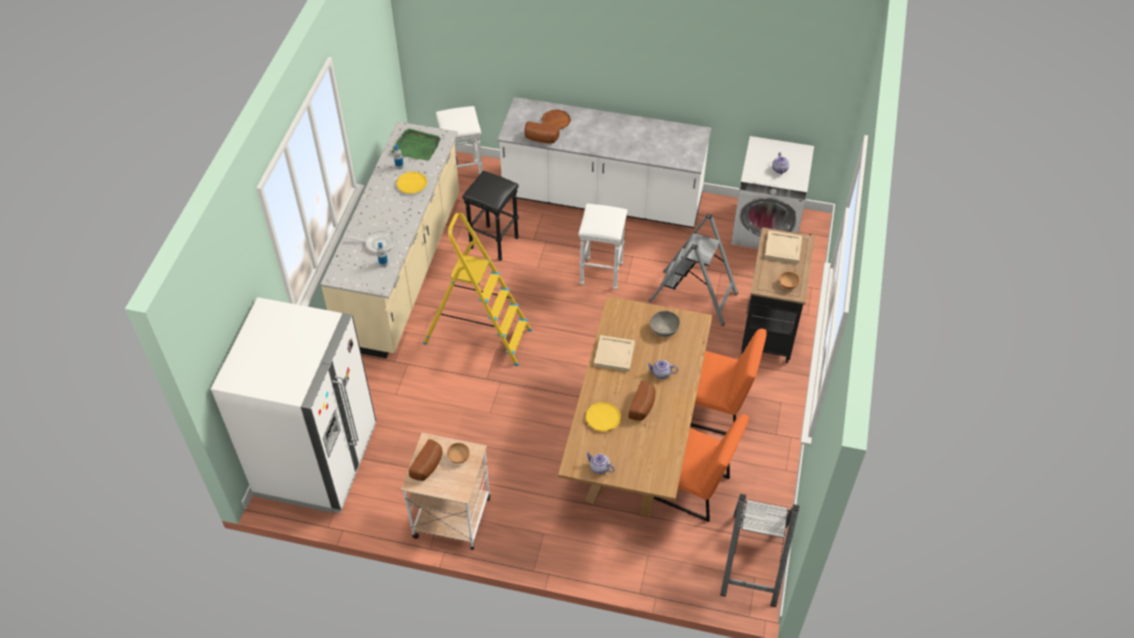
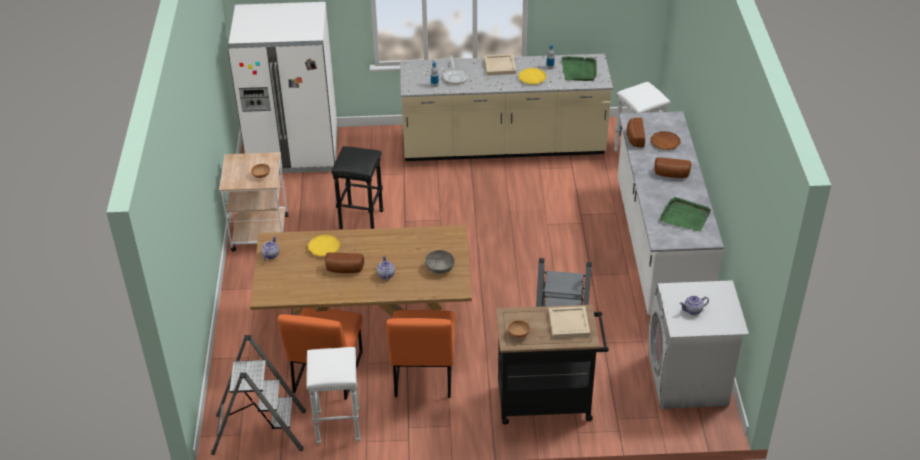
camera: 75 degrees right, 10 degrees down
(428, 466) = (249, 162): bread -> bread (671, 175)
(478, 336) = (449, 206): yellow step ladder -> none
(495, 242) = (564, 191): black stool -> black stool (362, 220)
(602, 273) = (561, 267): white stool -> white stool (339, 426)
(613, 355) = (397, 241): beige tray -> beige tray (499, 66)
(664, 138) = (685, 216): none -> green tray

